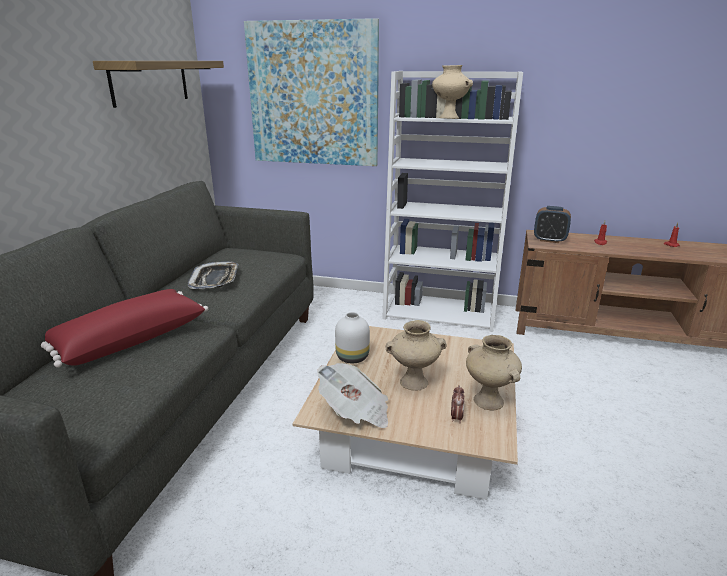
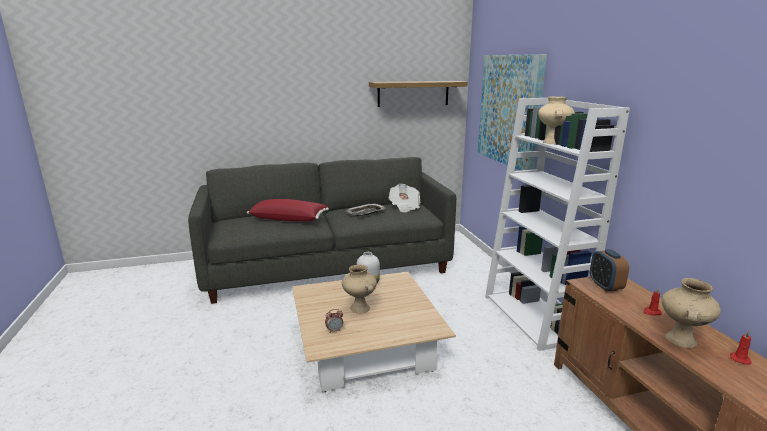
camera: 60 degrees right, 5 degrees down
(355, 411) = (314, 299): newspaper -> newspaper (404, 207)
(489, 401) = (363, 339): beige vase -> beige vase (681, 340)

